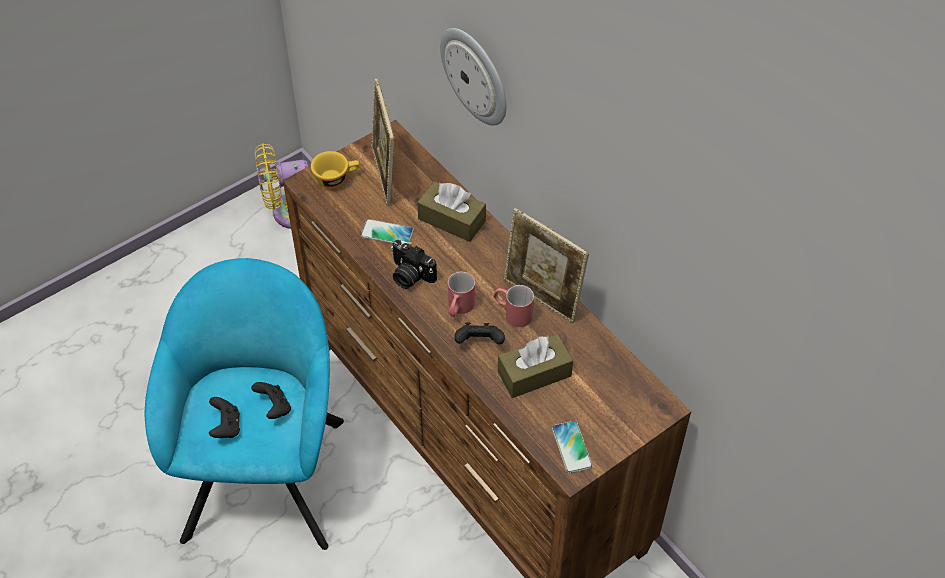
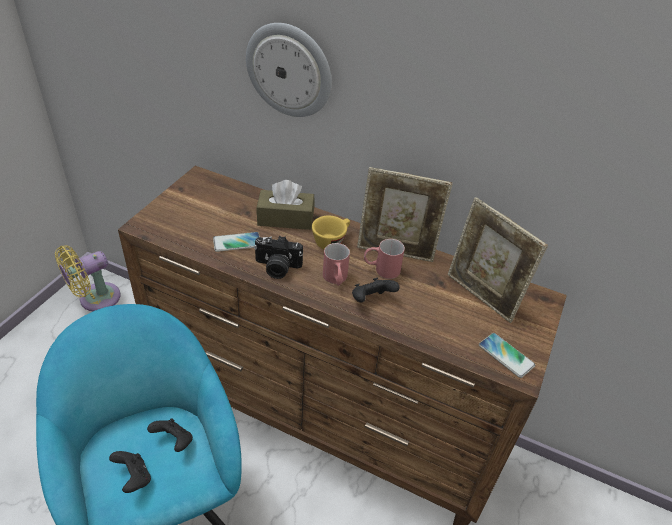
camera: 30 degrees left, 10 degrees down
(336, 178) = (168, 215): yellow cup -> yellow cup (331, 241)
(384, 176) = (209, 204): picture frame -> picture frame (481, 296)
(534, 374) = (432, 308): brown tissue box -> none

